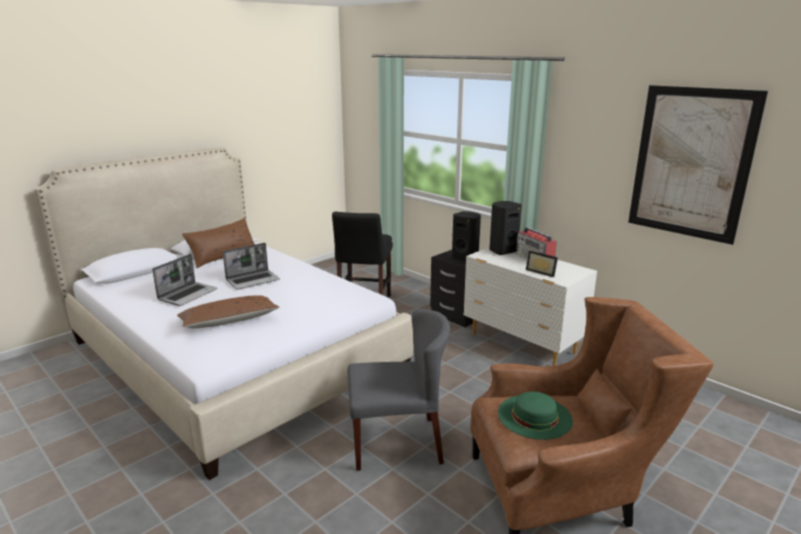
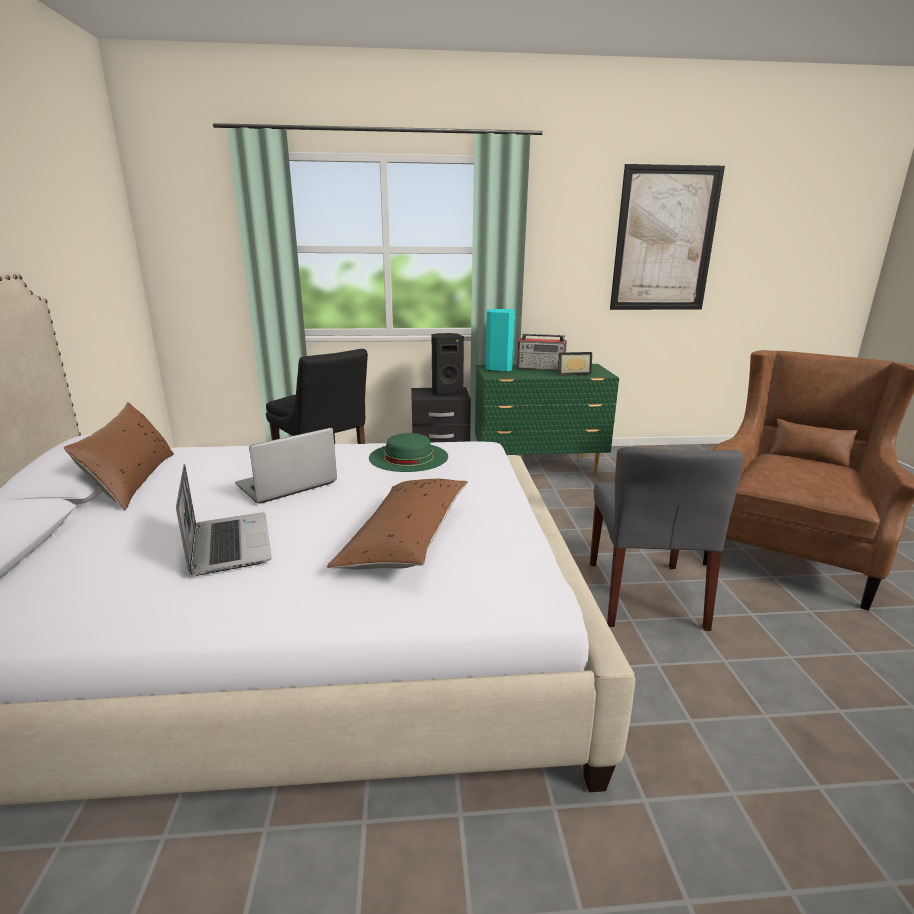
camera: 50 degrees left, 0 degrees up
(253, 280) = (286, 485): laptop -> laptop turned 135 degrees counterclockwise
(397, 443) = (644, 594): grey chair -> grey chair turned 150 degrees clockwise
(502, 251) = (498, 369): black speaker -> turquoise speaker
(522, 344) = (539, 467): white dresser -> green dresser
(534, 416) = (801, 474): green hat -> green hat (408, 457)

